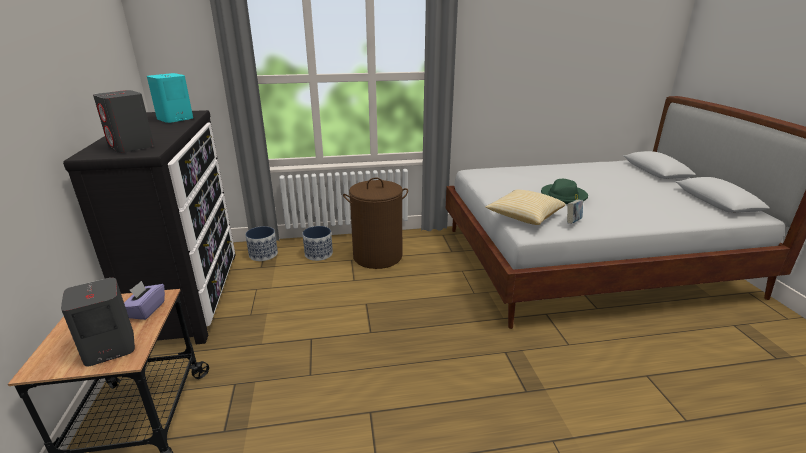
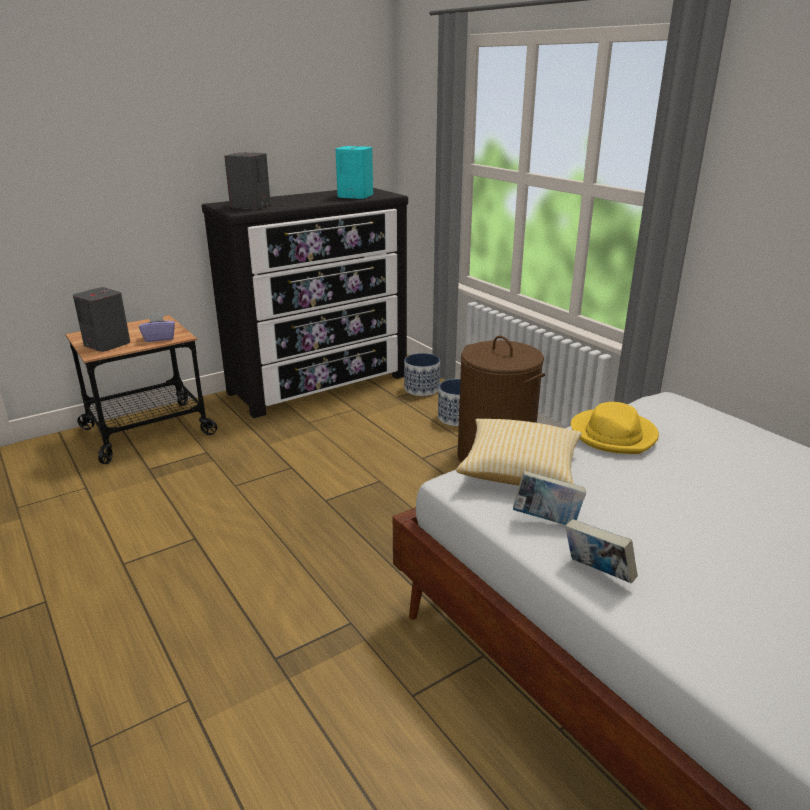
camera: 65 degrees right, 0 degrees up
(501, 190) = (614, 435): none -> yellow hat
(563, 196) = (665, 498): green hat -> none
(614, 224) = (597, 573): none -> book

